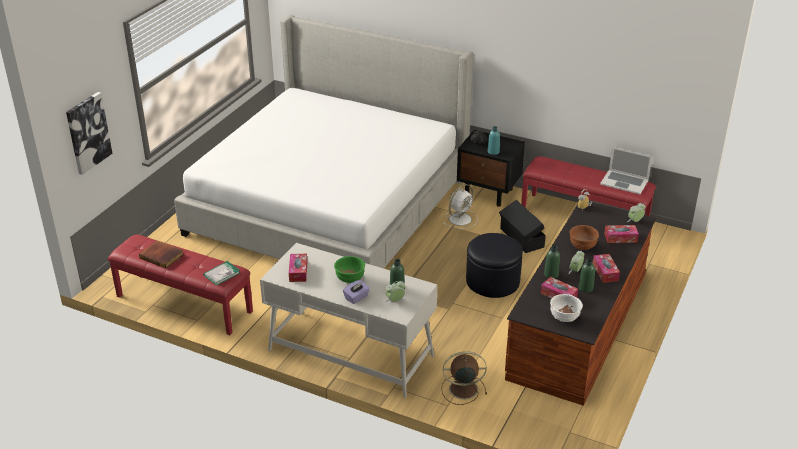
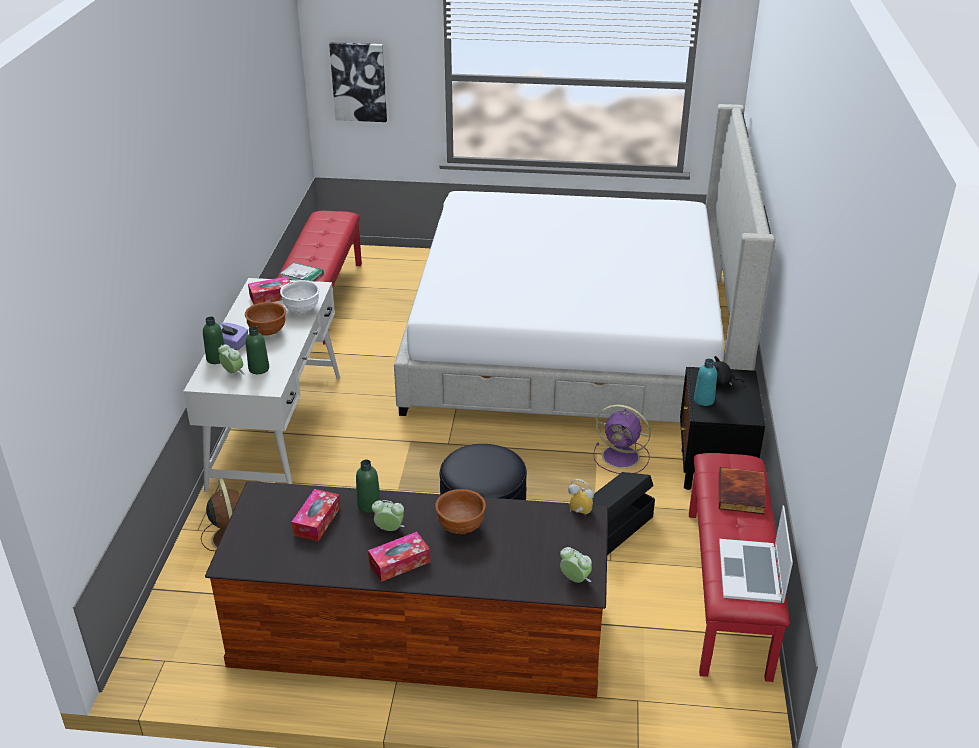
camera: 70 degrees right, 0 degrees up
(162, 256) = (320, 235): book -> book (742, 494)
(350, 279) = (268, 332): green bowl -> brown bowl
(461, 219) = (622, 457): white fan -> purple fan
(565, 318) = (260, 536): white bowl -> white bowl (302, 310)
(585, 288) = (346, 547): green bottle -> green bottle (216, 359)
(620, 238) = (511, 568): tissue box -> none

